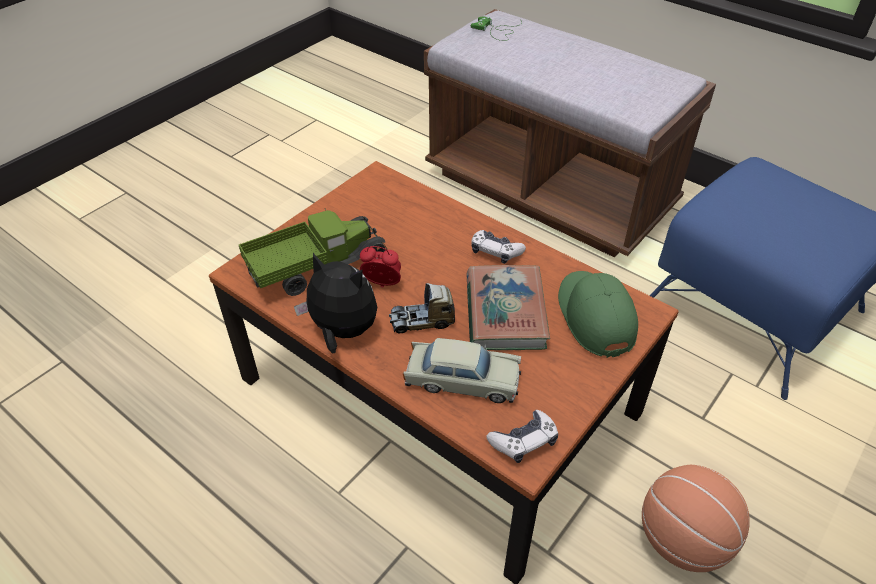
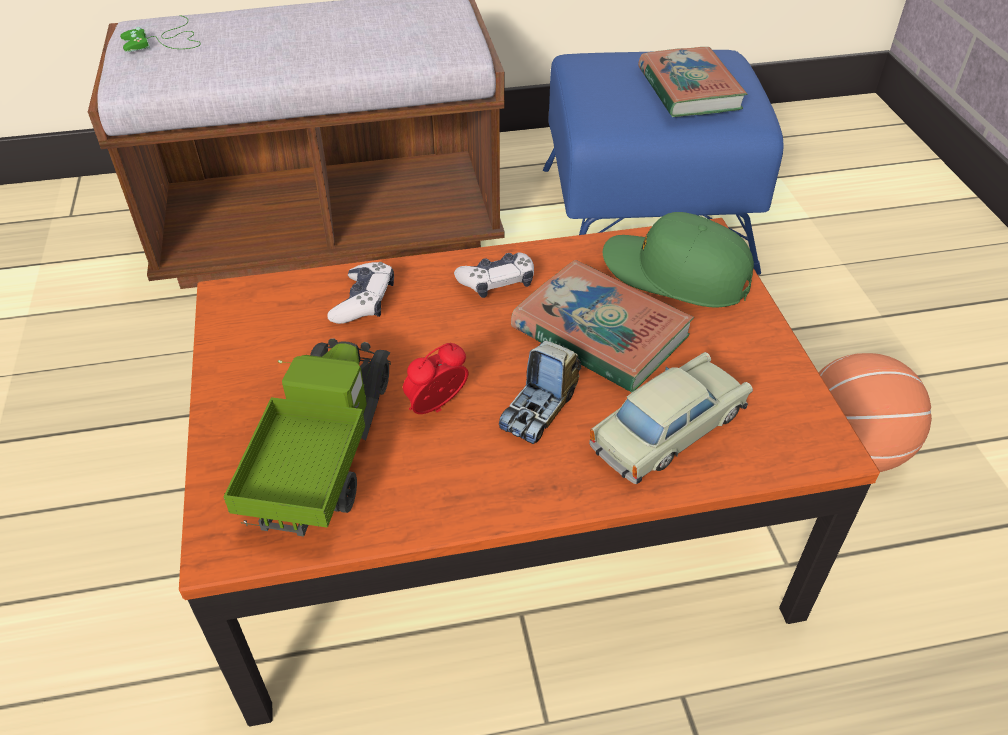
camera: 50 degrees left, 0 degrees up
(342, 332) = (475, 496): plush toy -> none
(524, 441) = (802, 434): game controller -> game controller (364, 302)
(802, 227) = (689, 89): none -> book

